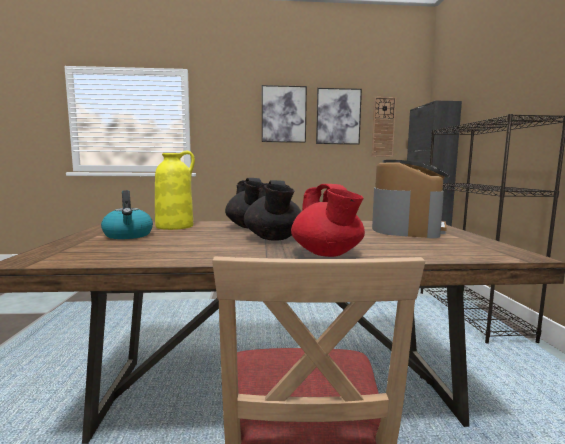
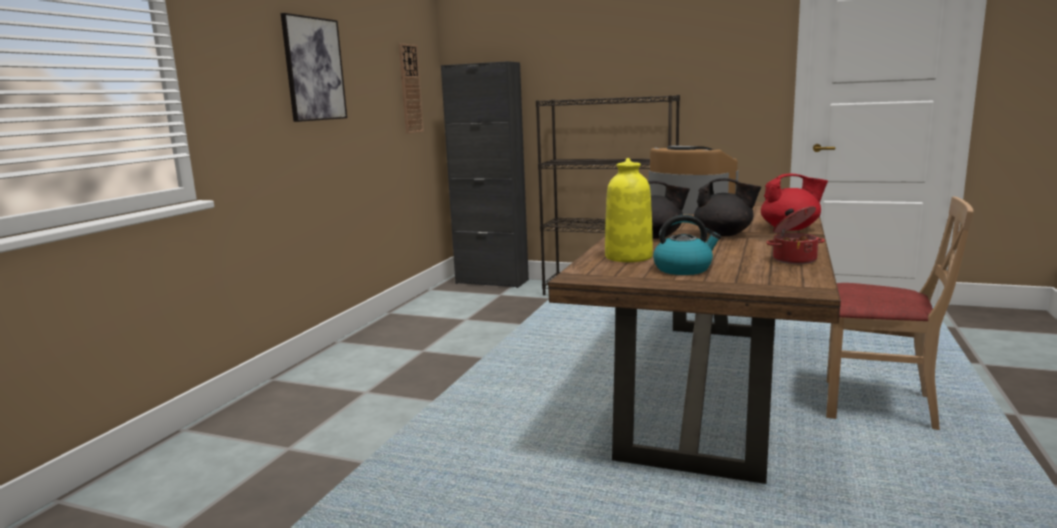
camera: 65 degrees left, 5 degrees up
(156, 256) = (793, 259): none -> cooking pot
(338, 116) = (370, 73): picture -> none

